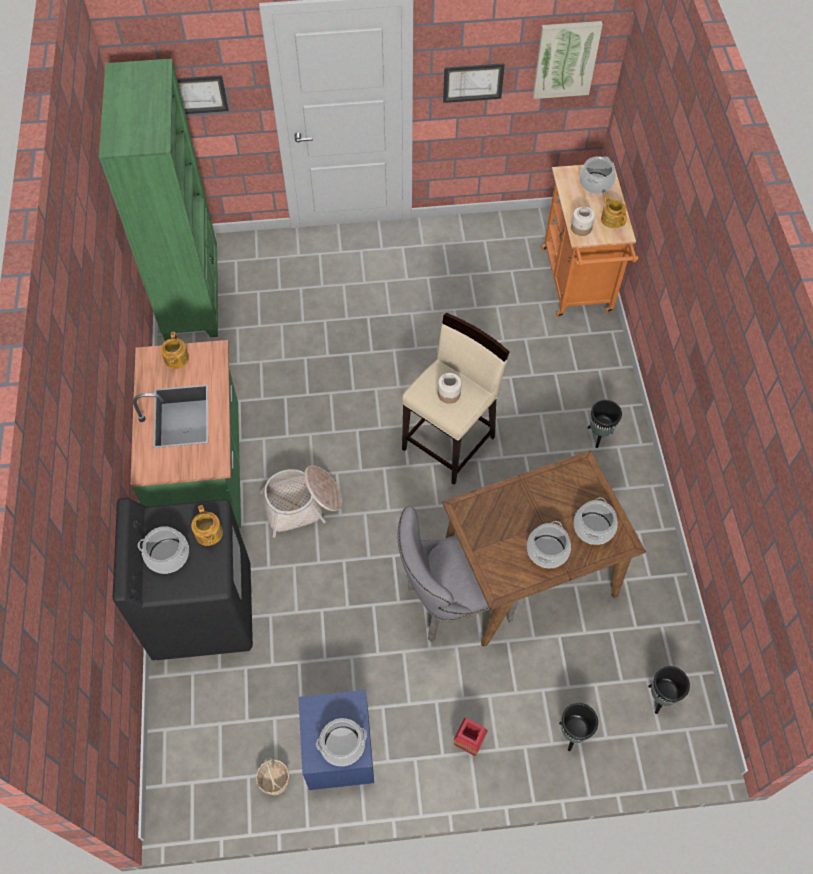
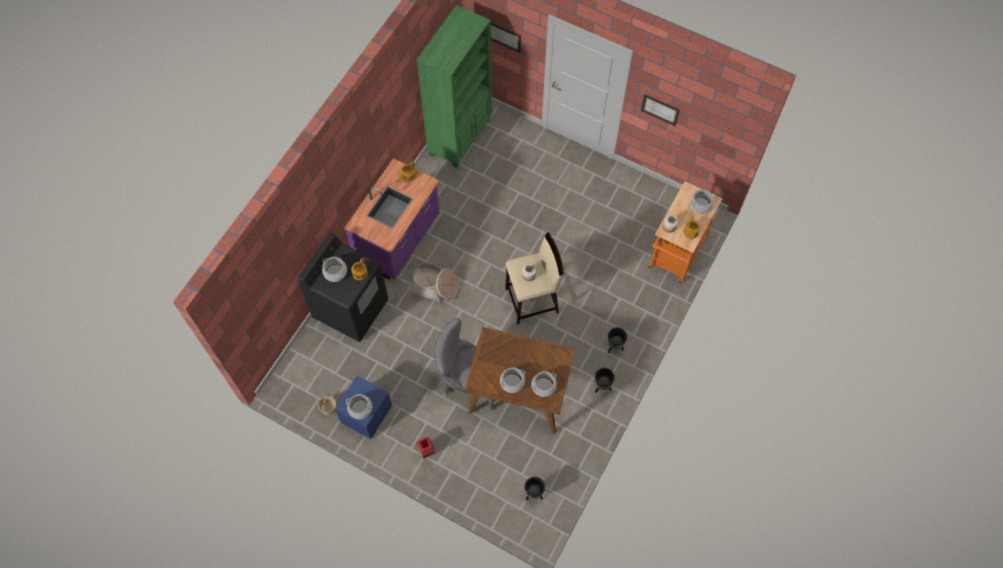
camera: 35 degrees right, 5 degrees up
(204, 473) = (399, 239): green counter -> purple counter
(565, 59) = (717, 126): picture -> none
(572, 734) = (478, 481): black planter -> black planter (602, 387)

